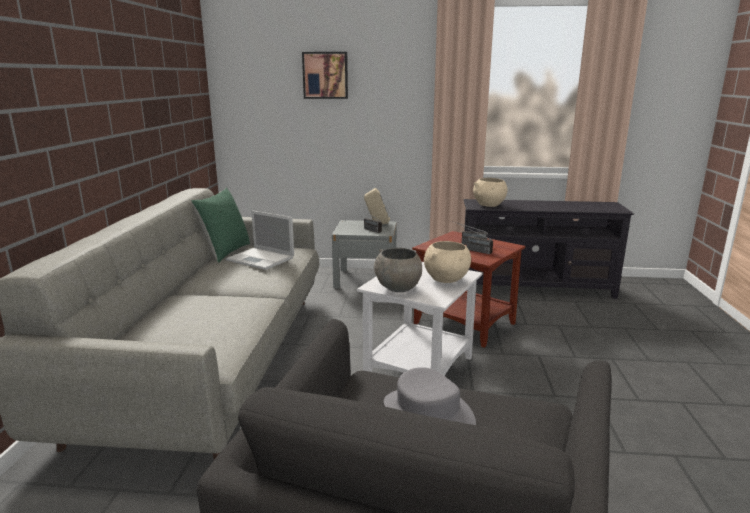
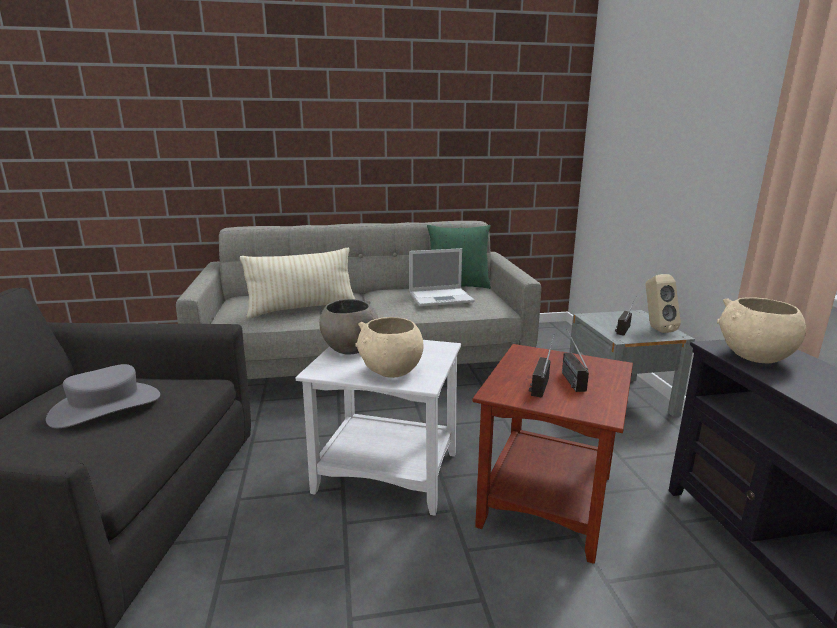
camera: 75 degrees right, 0 degrees up
(221, 317) = (302, 309): none -> beige pillow
(261, 259) = (442, 297): laptop -> laptop turned 120 degrees counterclockwise
(325, 75) = (669, 100): picture -> none

